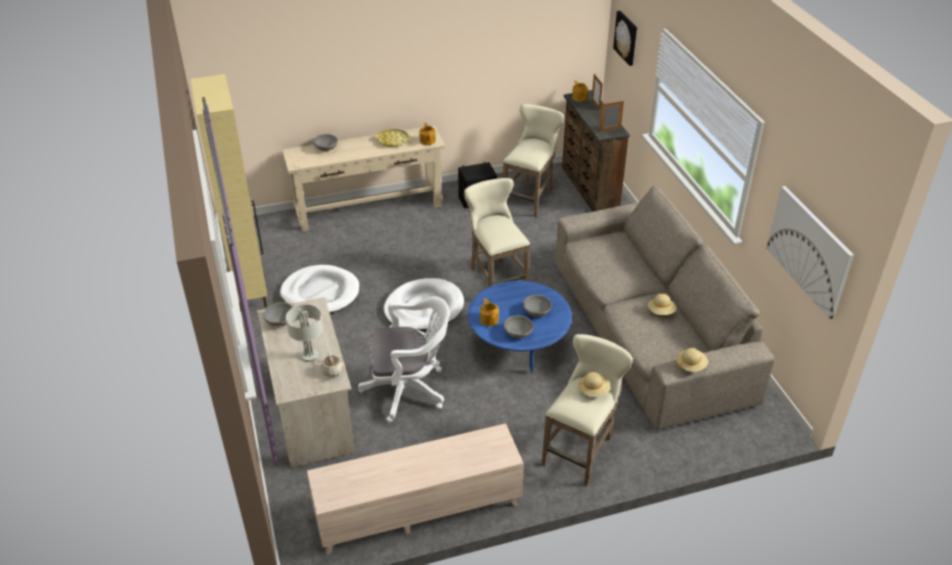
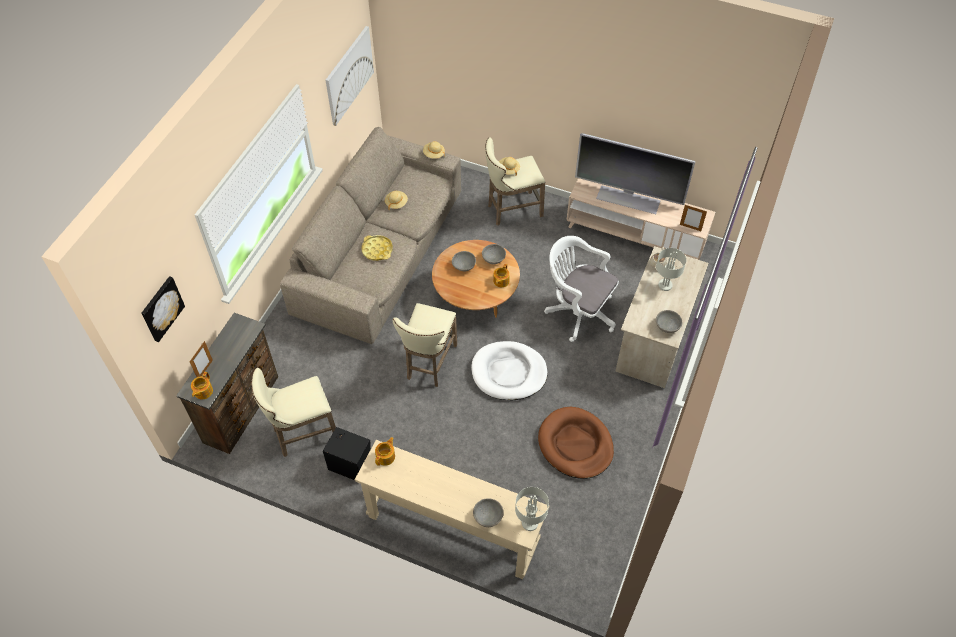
camera: 140 degrees left, 15 degrees up
(250, 289) = (631, 491): beige cabinet -> none
(294, 157) = (529, 523): none -> grey table lamp
(320, 293) = (575, 445): white dog bed -> brown dog bed
(393, 141) = (416, 481): yellow tray -> yellow tray (377, 250)
(437, 463) = (628, 199): none -> television
(518, 346) = (476, 296): blue coffee table -> brown coffee table
(610, 129) = (240, 329): picture frame -> picture frame (690, 227)

